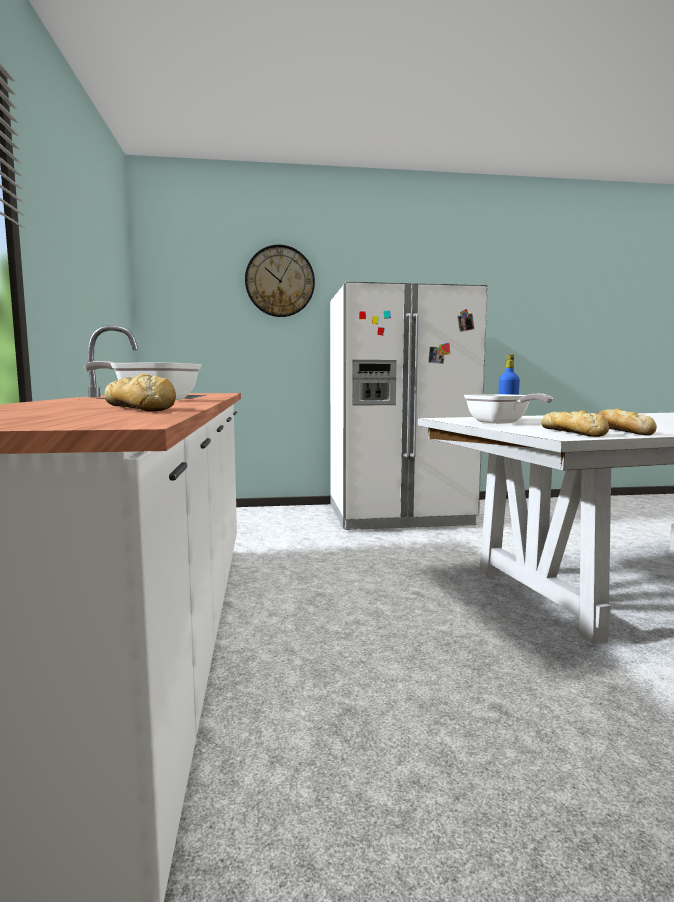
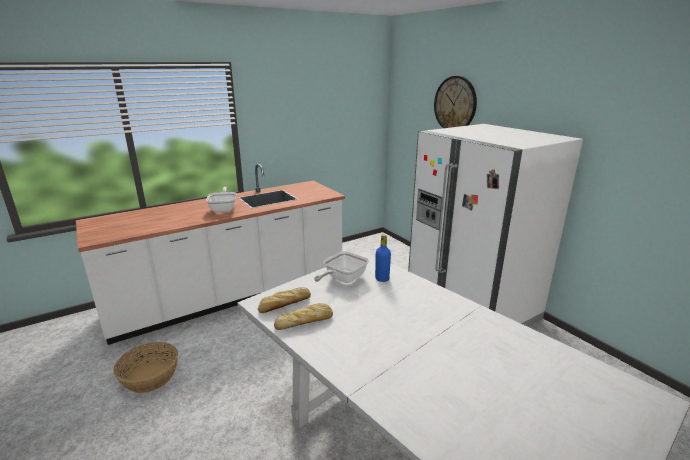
camera: 65 degrees right, 15 degrees up
(139, 408) = (156, 225): bread -> none
(405, 826) = (150, 377): none -> basket

